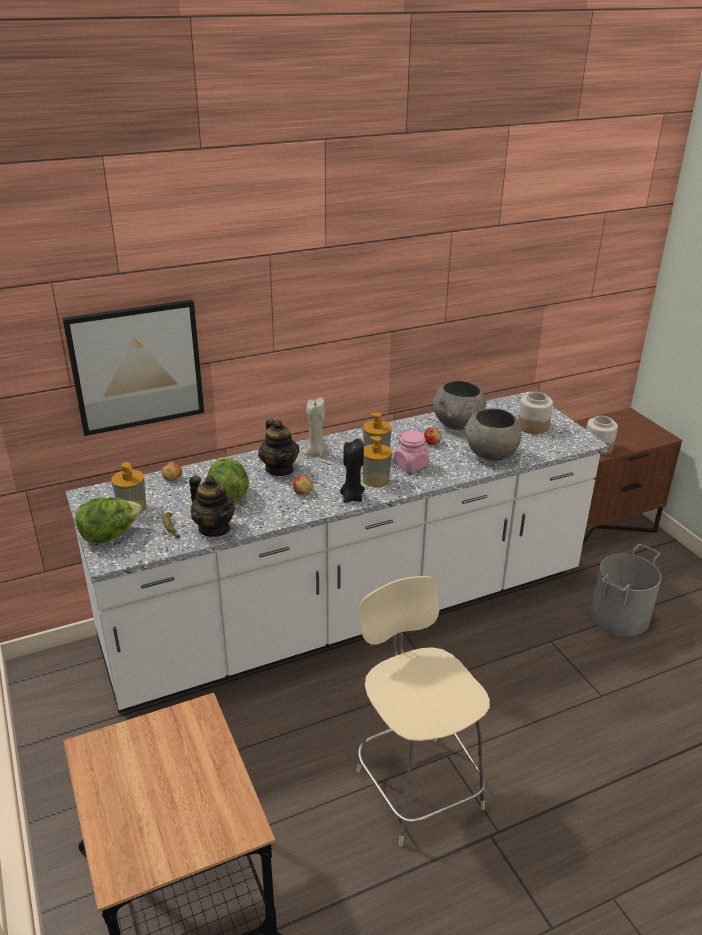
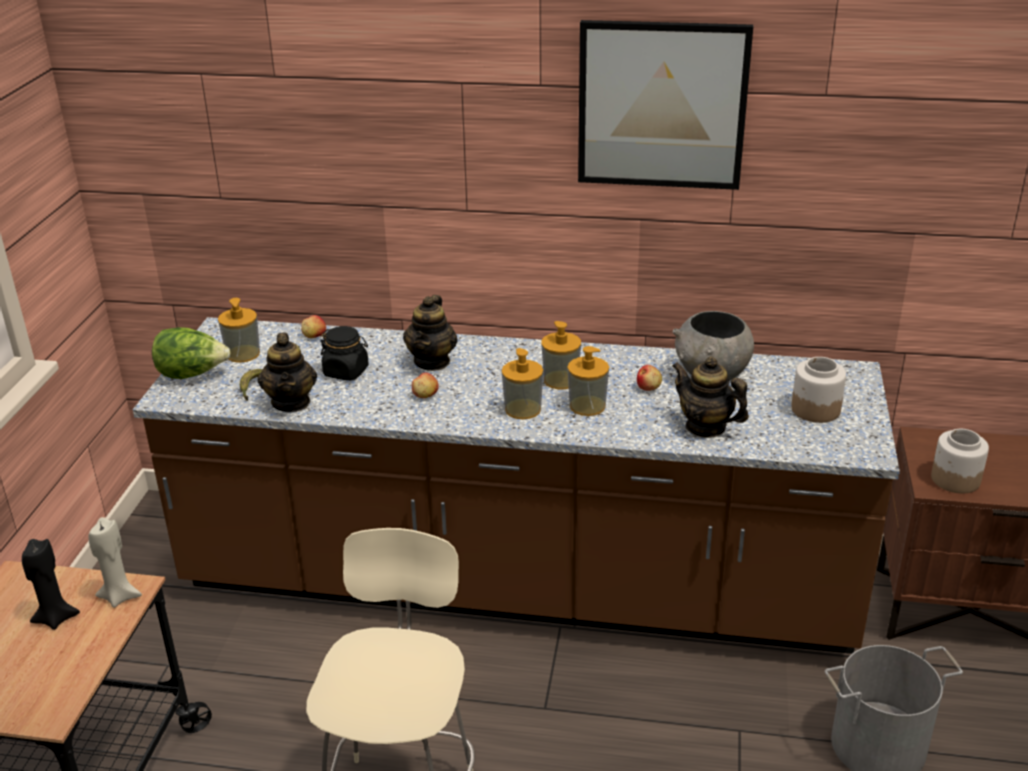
camera: 35 degrees right, 0 degrees up
(137, 367) = (291, 192): picture -> picture (662, 105)
(228, 495) = (346, 372): lettuce -> black jar
(315, 452) = (494, 355): beige candle -> beige candle (120, 596)
(349, 612) = (518, 583): white counter -> brown counter
(352, 497) = (471, 420): black candle -> black candle (56, 618)
(411, 465) = (587, 406): pink jar -> soap dispenser
(490, 455) = (706, 427): grey bowl -> teapot

